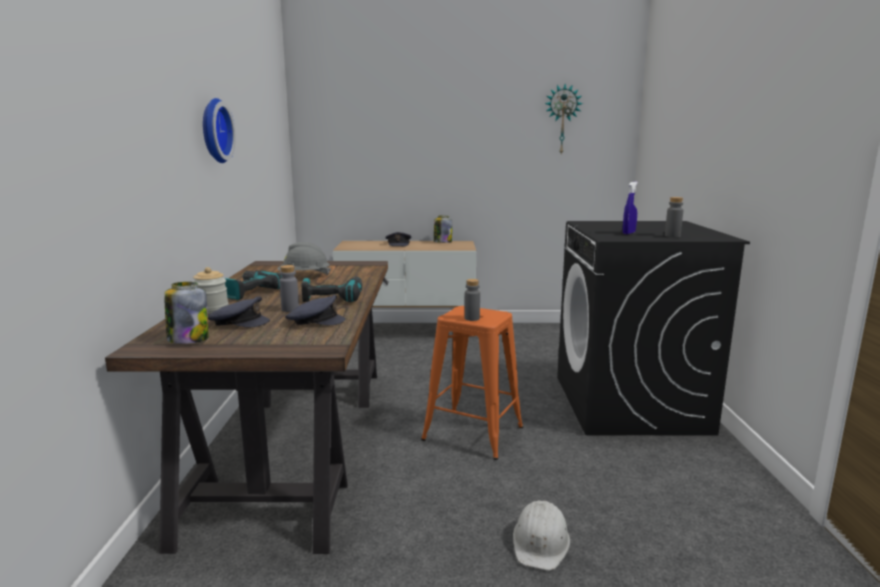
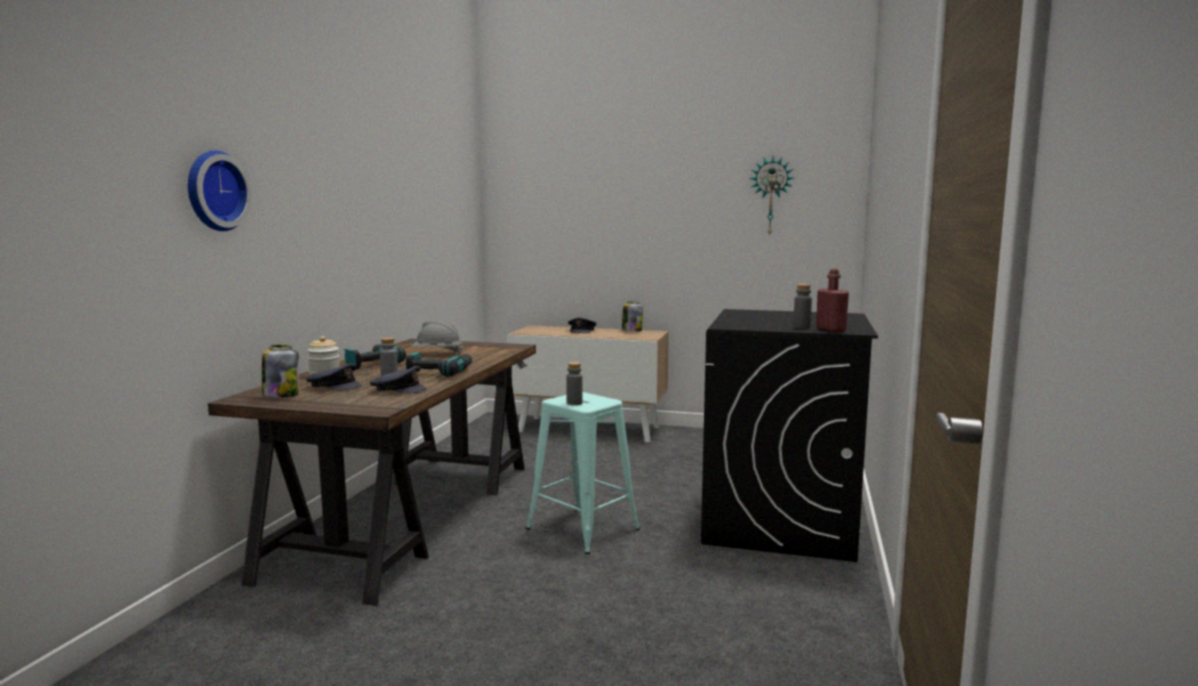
camera: 15 degrees right, 5 degrees down
(213, 131) = (363, 212): wall clock -> wall clock (213, 191)
(473, 433) = (582, 529): orange stool -> turquoise stool
(541, 542) = (574, 626): white hard hat -> none
(628, 233) = (759, 322): blue spray bottle -> none
(702, 238) = (830, 330): none -> red bottle

